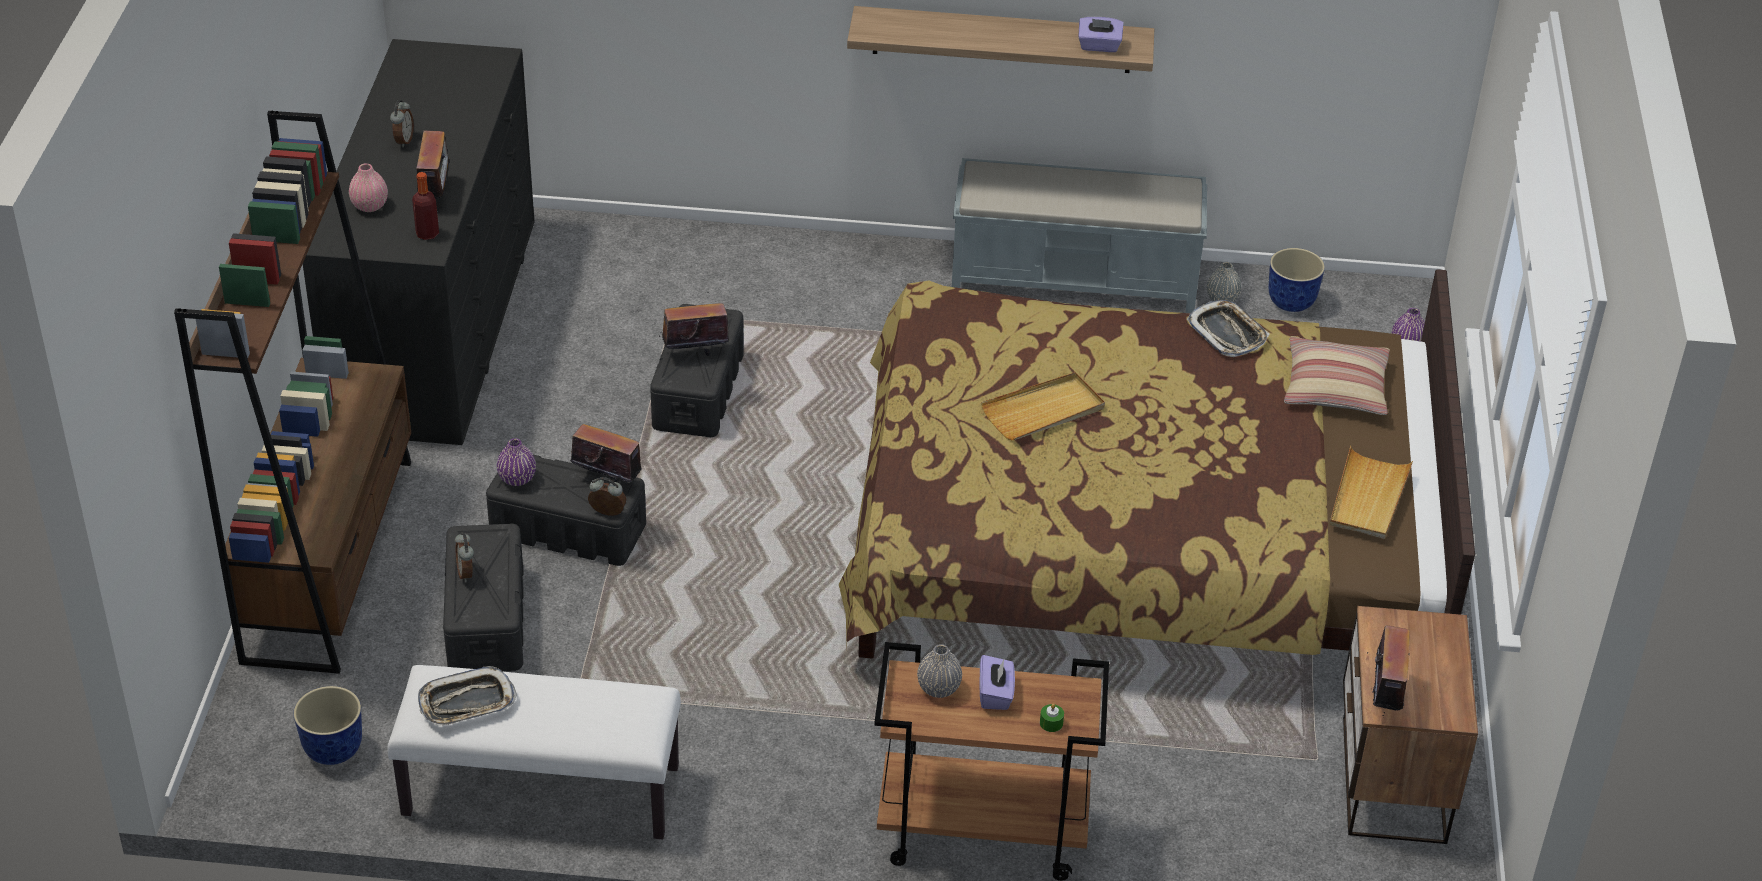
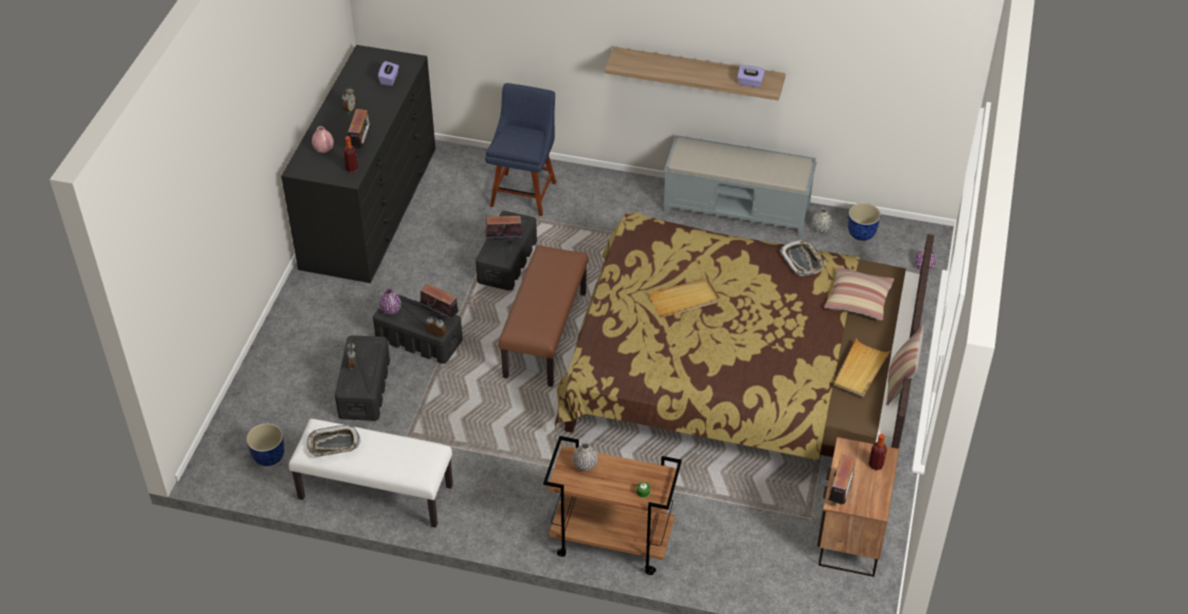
camera: 10 degrees right, 5 degrees up
(329, 558) = (286, 344): brown bookcase -> none
(704, 278) = (524, 191): none -> blue chair
(792, 504) = (546, 335): none -> brown bench
(995, 694) = (616, 472): purple tissue box -> purple tissue box (389, 79)
(1435, 645) = (876, 465): none -> bottle
(1438, 514) = (900, 384): none -> pillow

